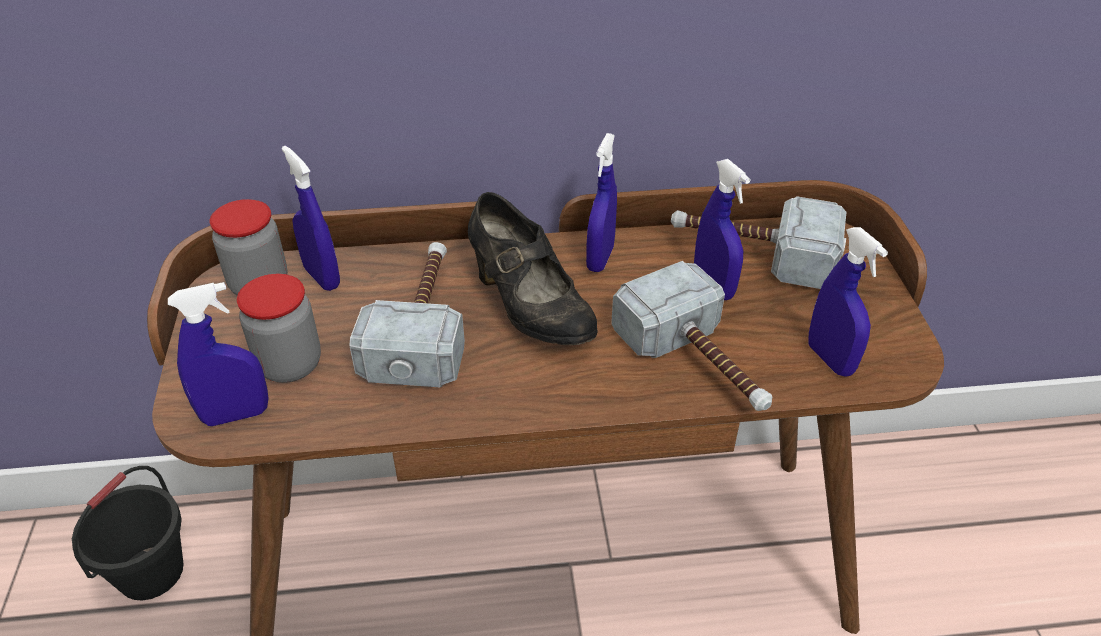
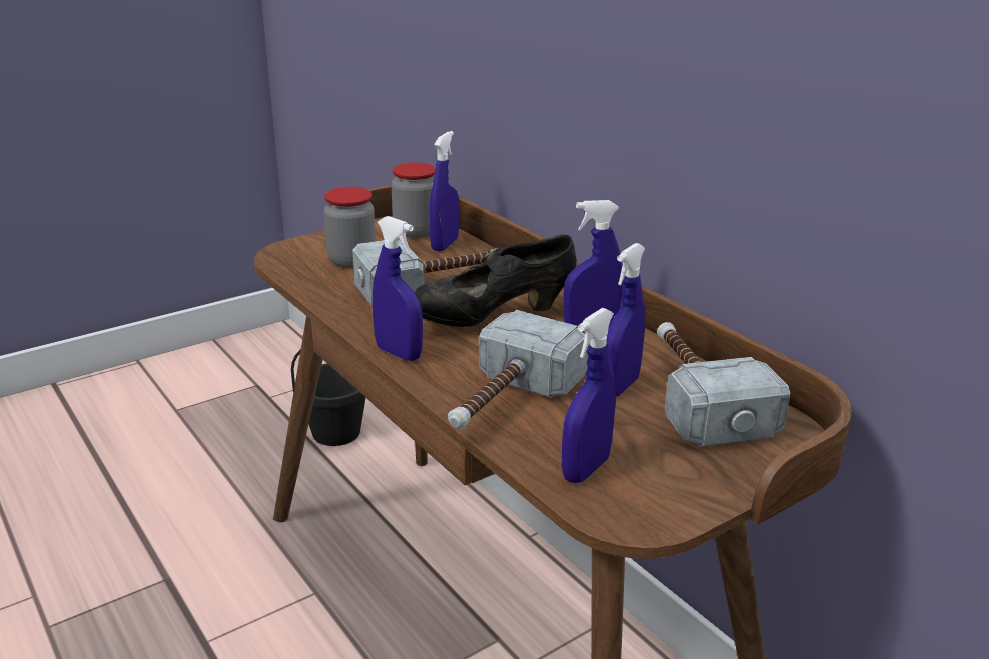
camera: 60 degrees right, 15 degrees down
(236, 415) = (295, 260): blue spray bottle -> blue spray bottle (399, 353)
(529, 309) = (493, 317): black shoe -> black shoe turned 45 degrees clockwise

